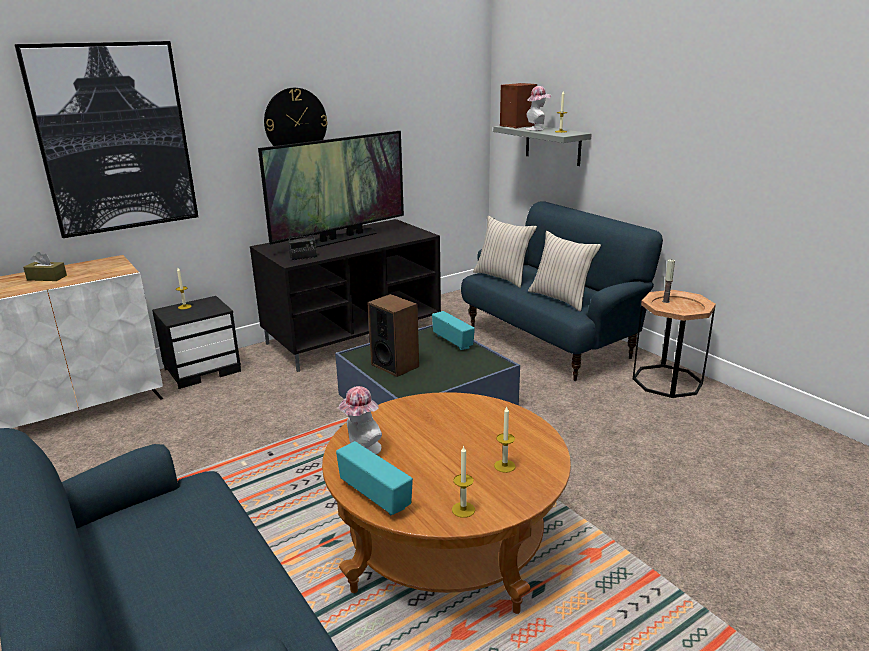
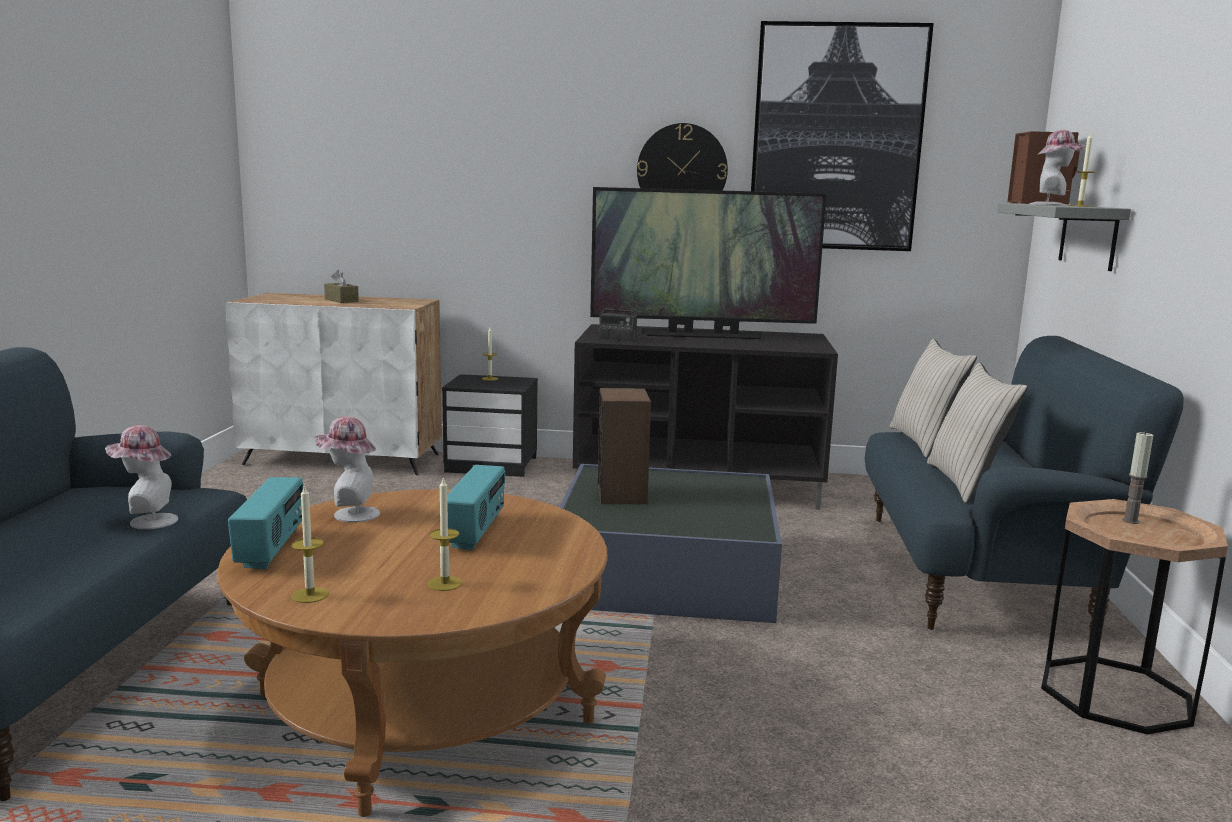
camera: 40 degrees right, 10 degrees down
(115, 139) = (456, 164): picture -> picture (836, 138)
(218, 523) = (147, 521): none -> hat
(453, 341) = (743, 496): radio -> radio (476, 532)

